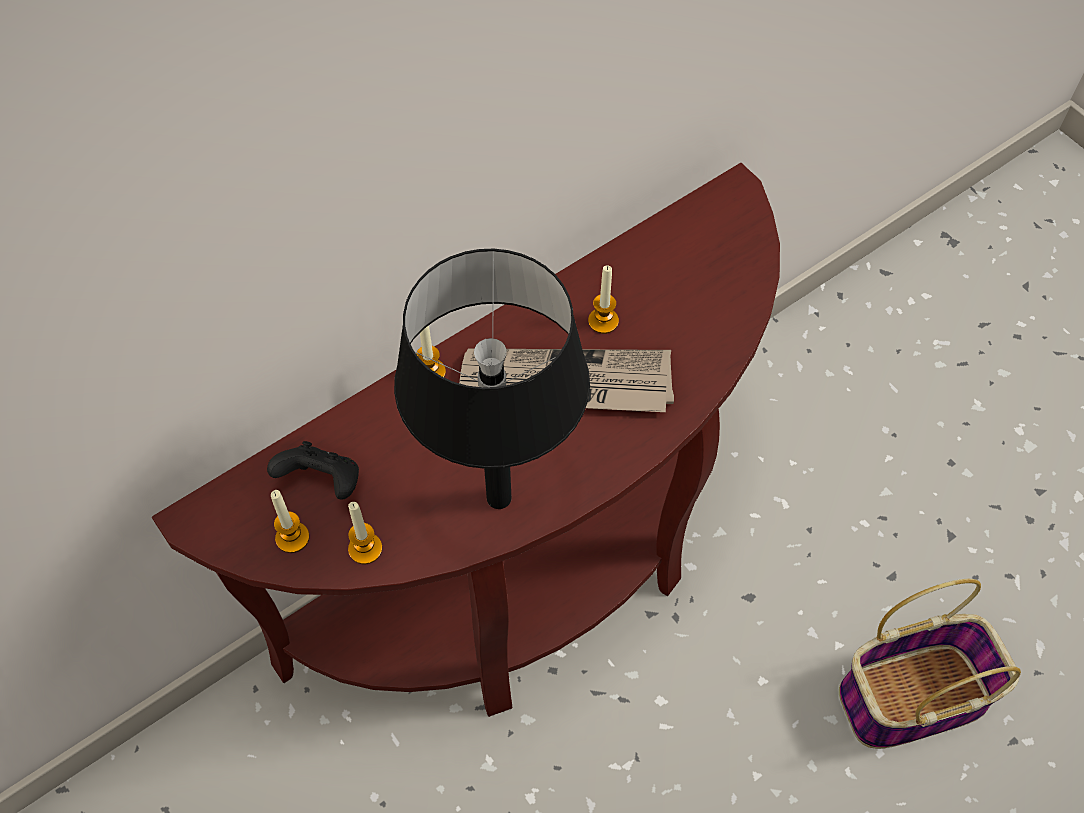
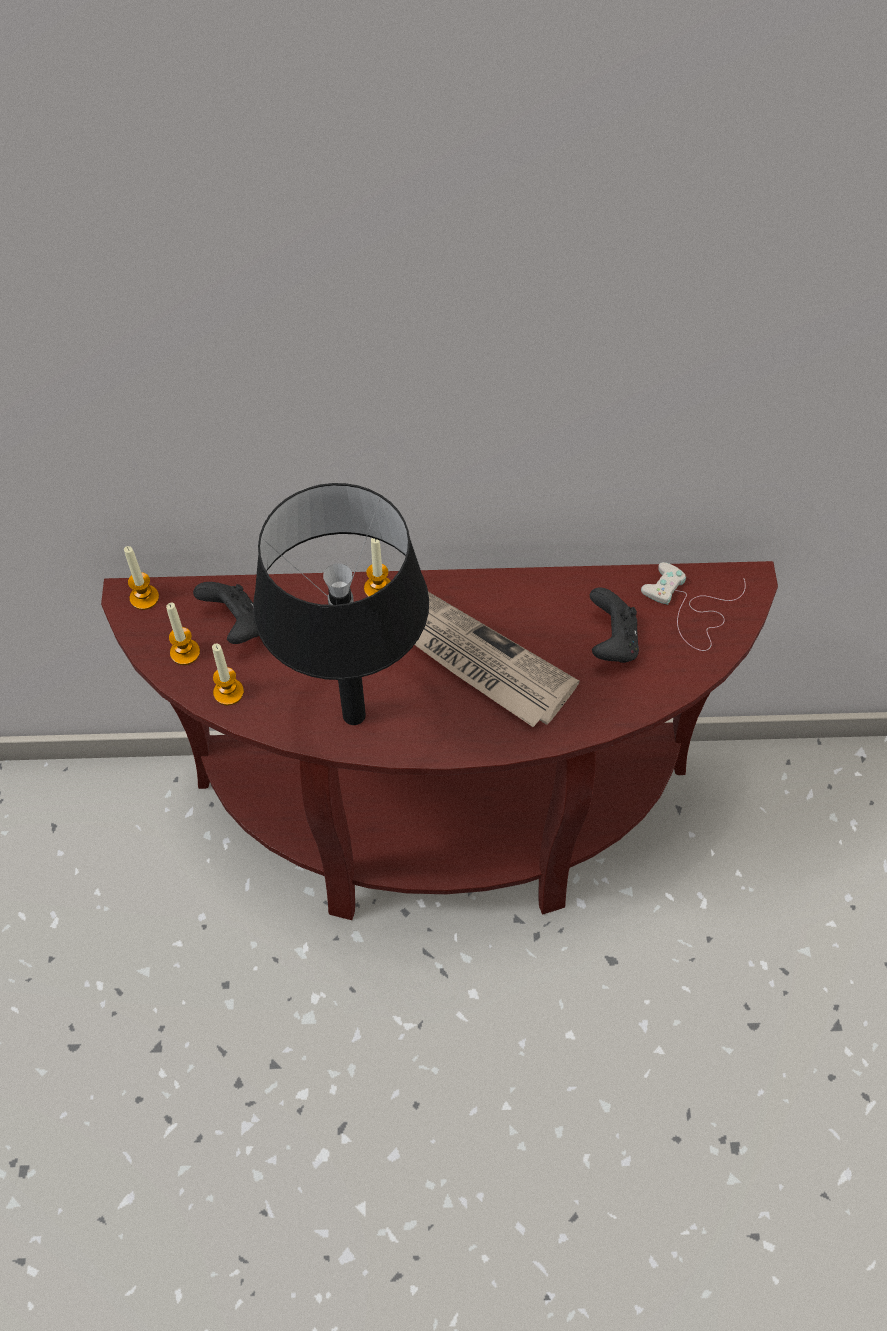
camera: 35 degrees right, 0 degrees up
(603, 321) = (545, 626): candle -> candle (144, 598)
(668, 302) = (612, 642): none -> black game controller
(709, 237) = (691, 608): none -> white game controller
(913, 696) = (693, 1136): basket -> none

